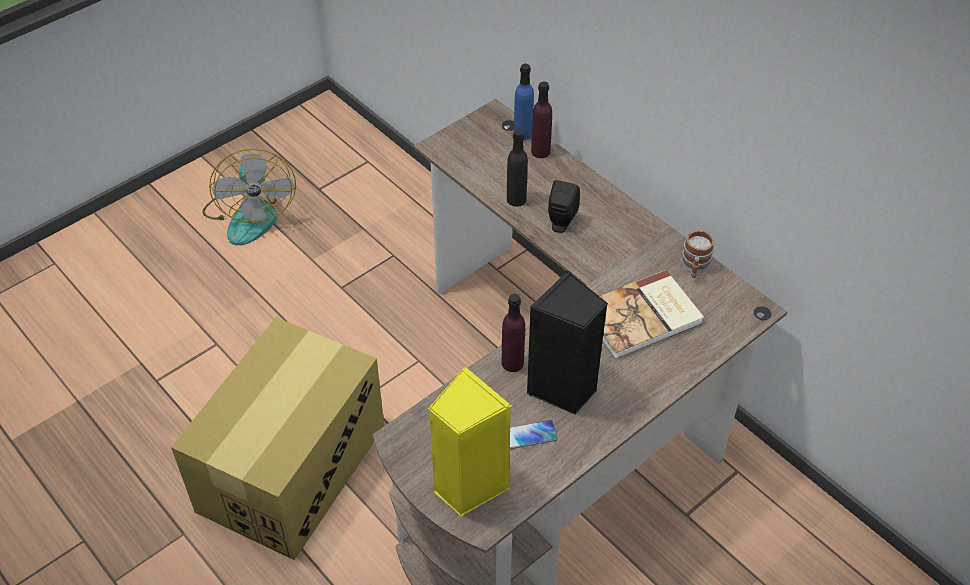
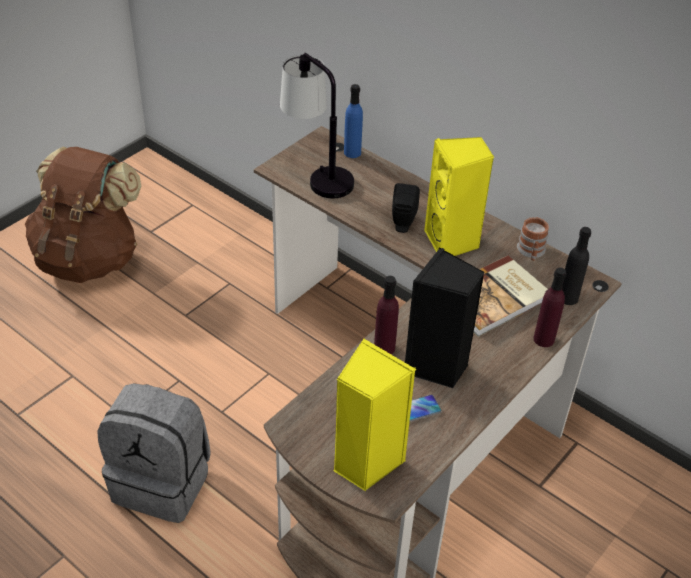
camera: 10 degrees left, 5 degrees down
(250, 214) = (89, 258): fan -> brown backpack
(292, 467) = (163, 482): cardboard box -> grey backpack
(479, 157) = (316, 175): none -> table lamp
(516, 199) = (357, 207): black bottle -> black bottle (568, 298)
(540, 151) = (371, 166): purple bottle -> purple bottle (544, 339)
(610, 248) = (452, 242): none -> yellow speaker

